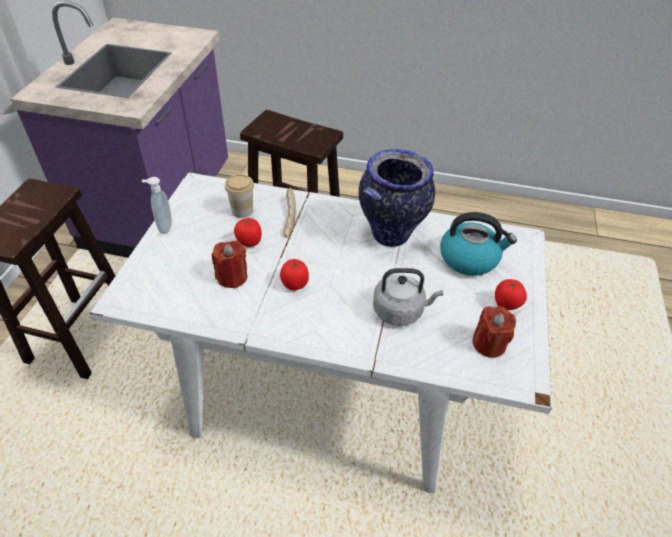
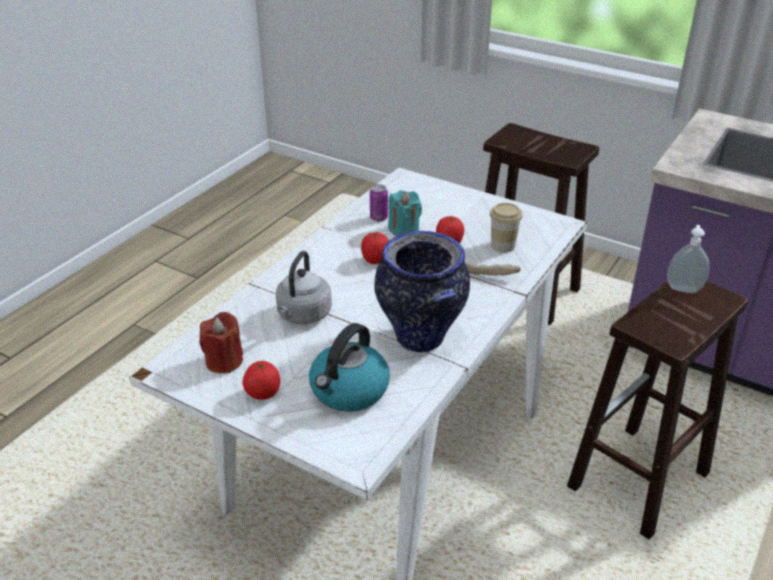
camera: 110 degrees right, 10 degrees down
(164, 227) = (492, 201): soap dispenser -> soap dispenser (683, 288)
(214, 301) = (378, 218): none -> can
(232, 277) = (404, 229): red candle -> turquoise candle

